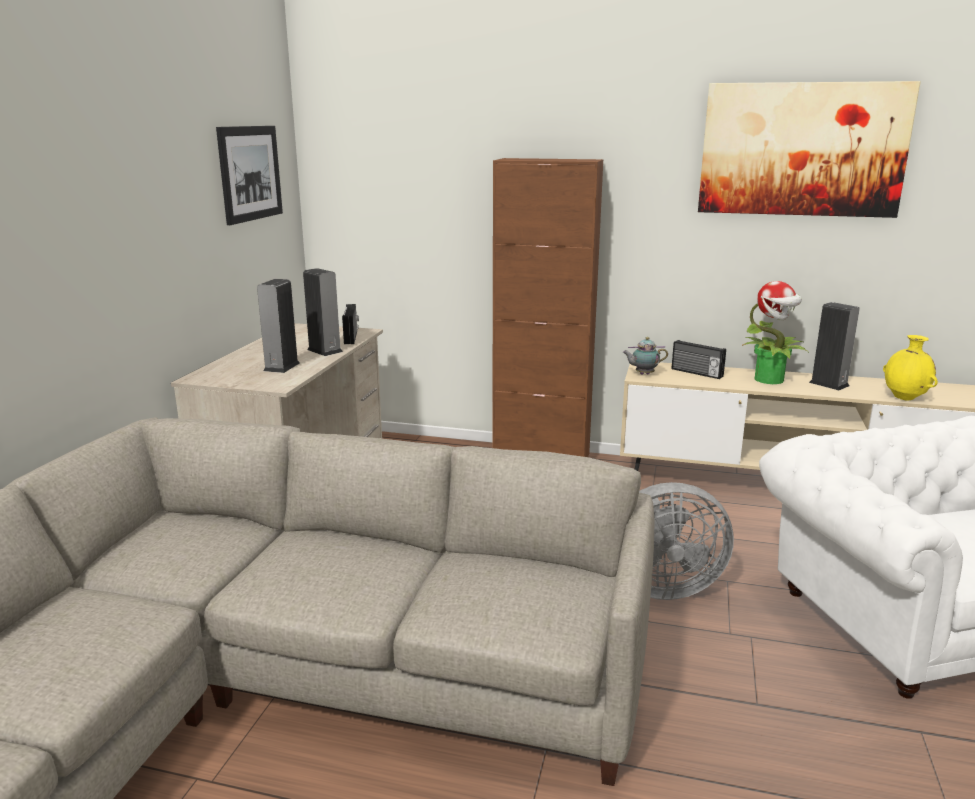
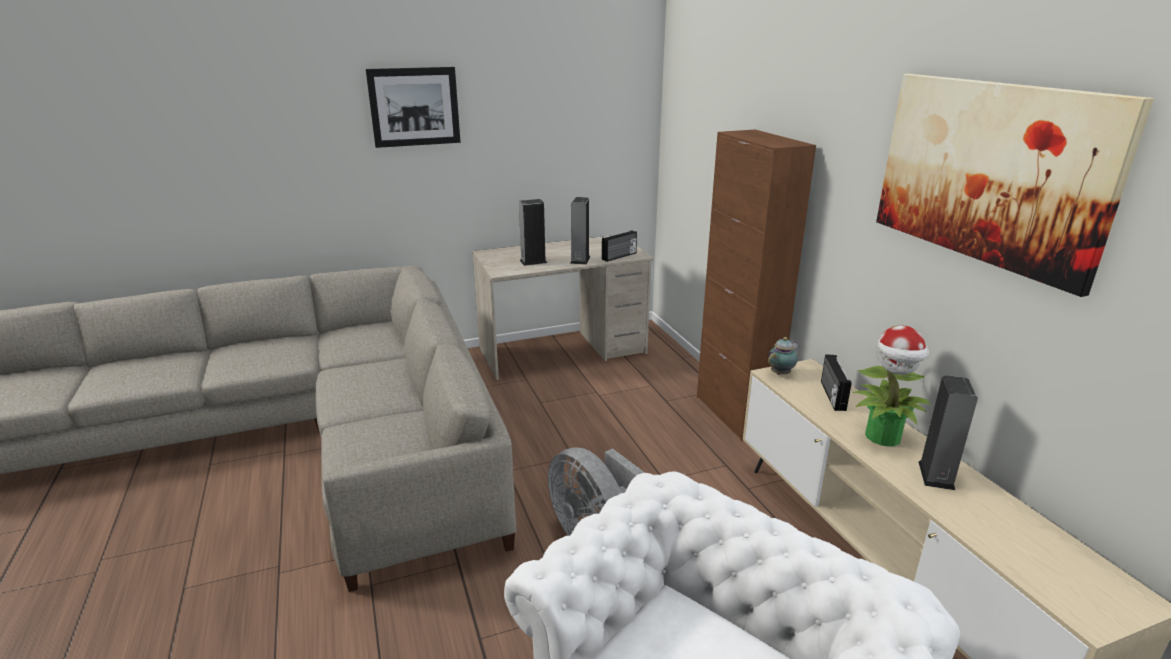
camera: 55 degrees right, 5 degrees up
(250, 173) = (590, 117): picture -> picture (414, 107)
(643, 374) = (781, 373): teapot -> teapot turned 90 degrees clockwise
(905, 398) = (979, 537): yellow vase -> none

